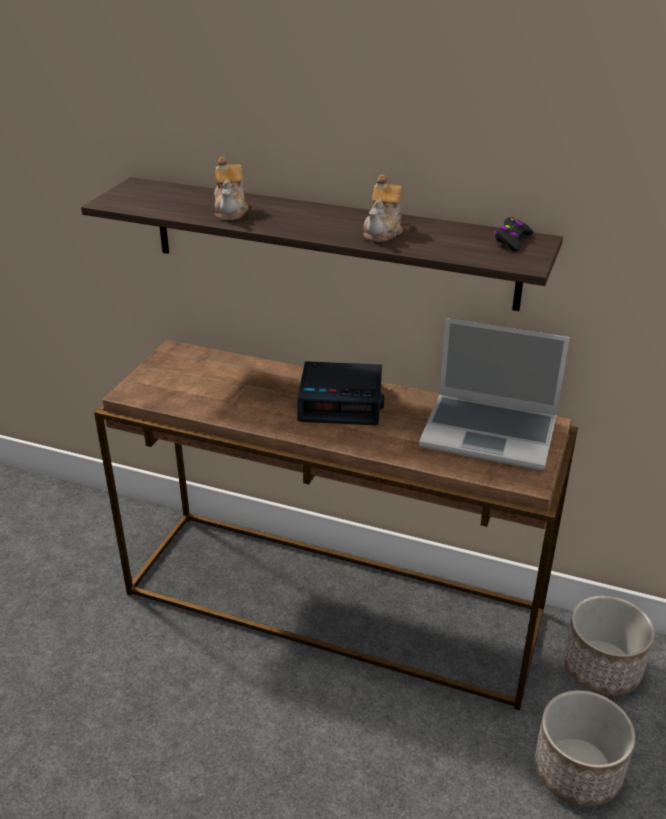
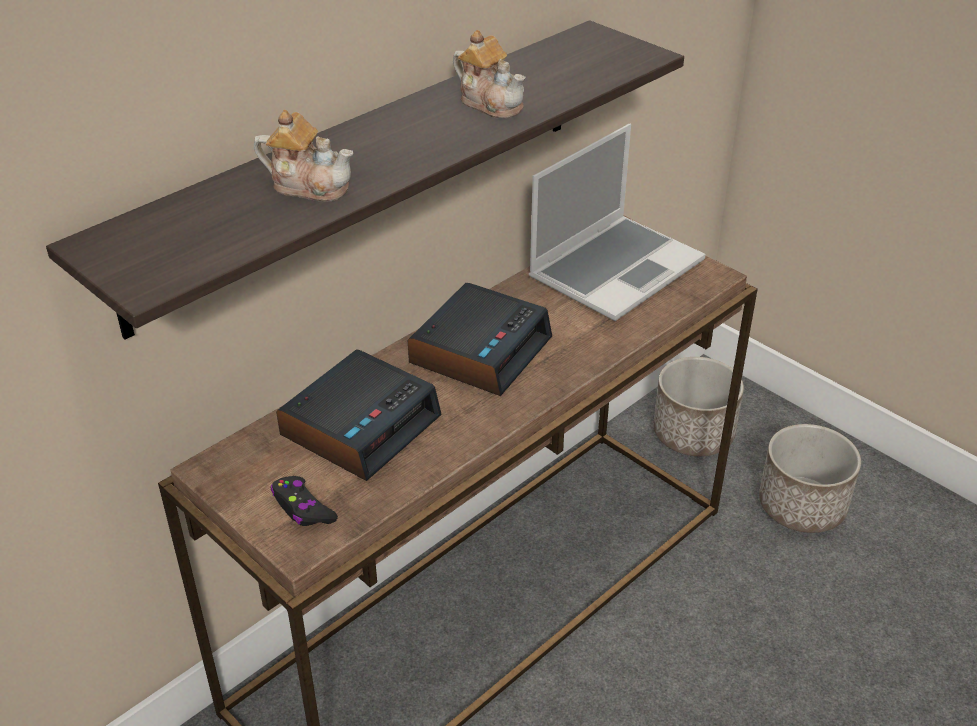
camera: 65 degrees left, 5 degrees up
(237, 382) = (361, 425): none -> alarm clock
(512, 241) = (581, 45): black game controller -> black game controller (302, 508)

